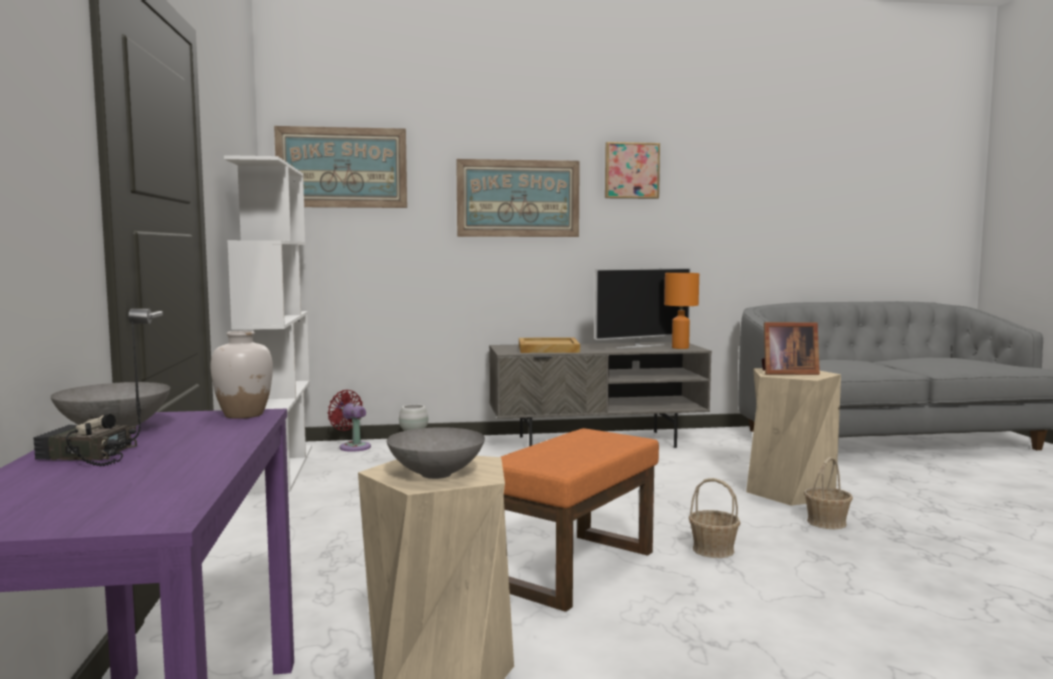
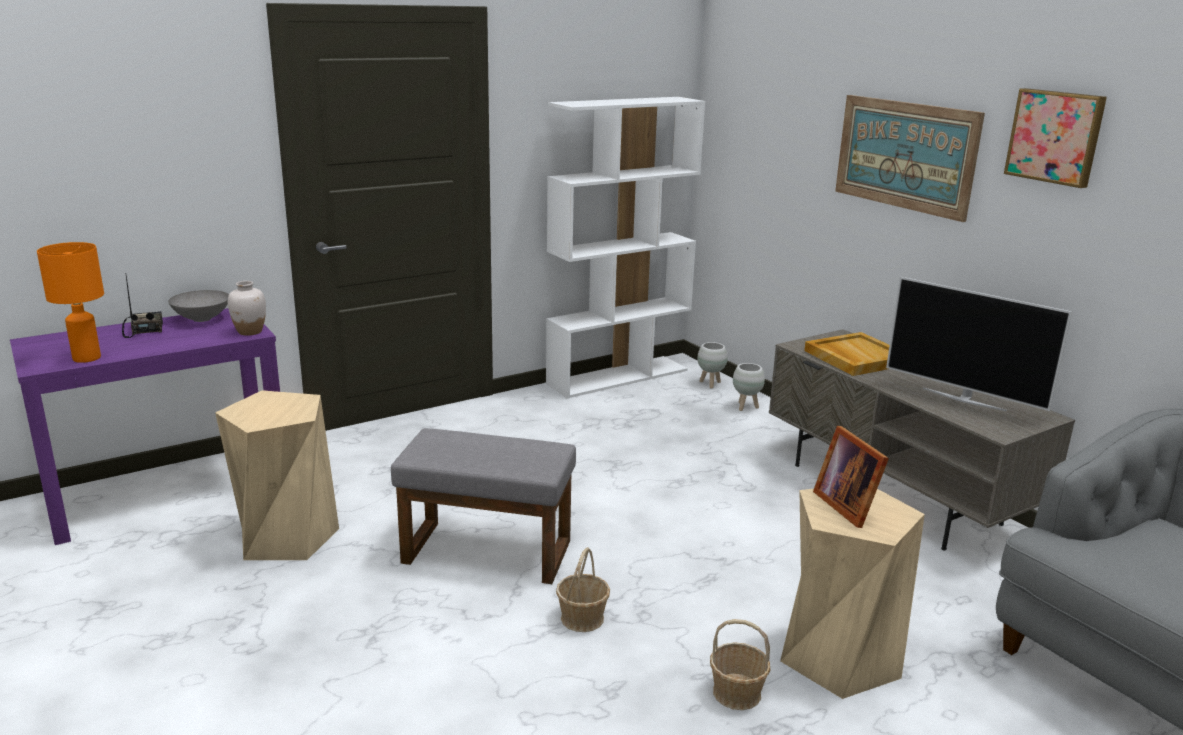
camera: 65 degrees right, 15 degrees up
(342, 167) = (753, 94): picture -> none
(352, 446) = (710, 384): red fan -> white planter
(436, 474) = (262, 410): grey bowl -> none
(574, 567) = (489, 551): orange ottoman -> grey ottoman
(679, 348) = (992, 423): orange table lamp -> orange table lamp (86, 358)

